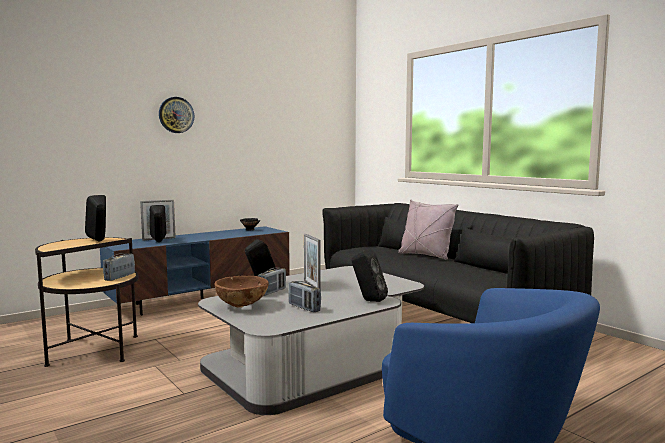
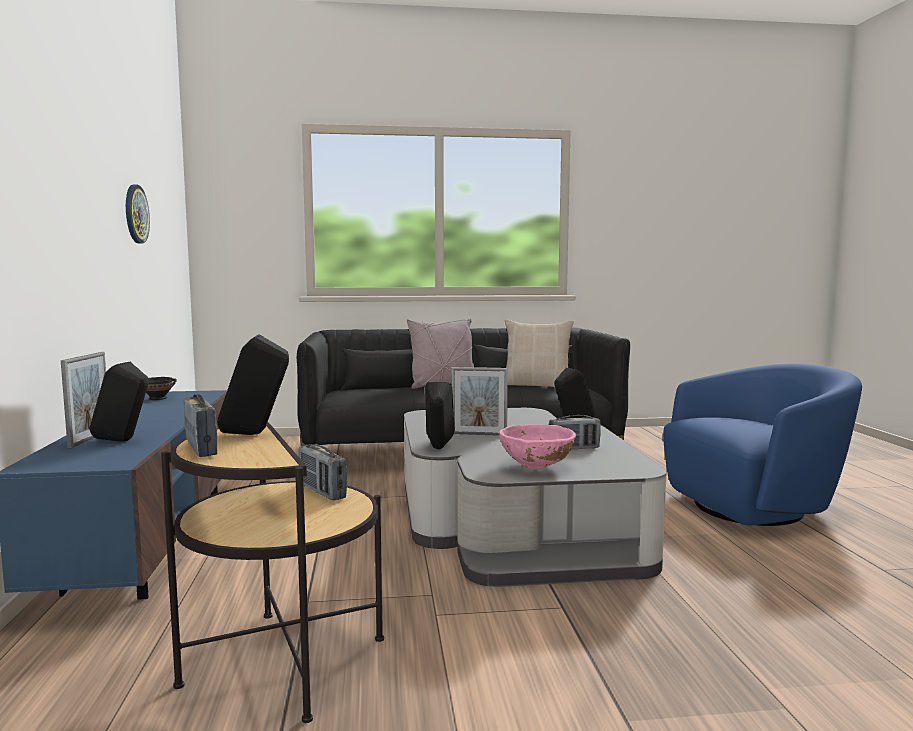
camera: 60 degrees left, 0 degrees up
(176, 115) = (55, 172): wall clock -> wall clock (135, 214)
(242, 306) = (537, 467): brown bowl -> pink bowl
(272, 292) = (484, 450): radio -> radio (201, 449)
(484, 270) = (537, 385): none -> beige pillow

